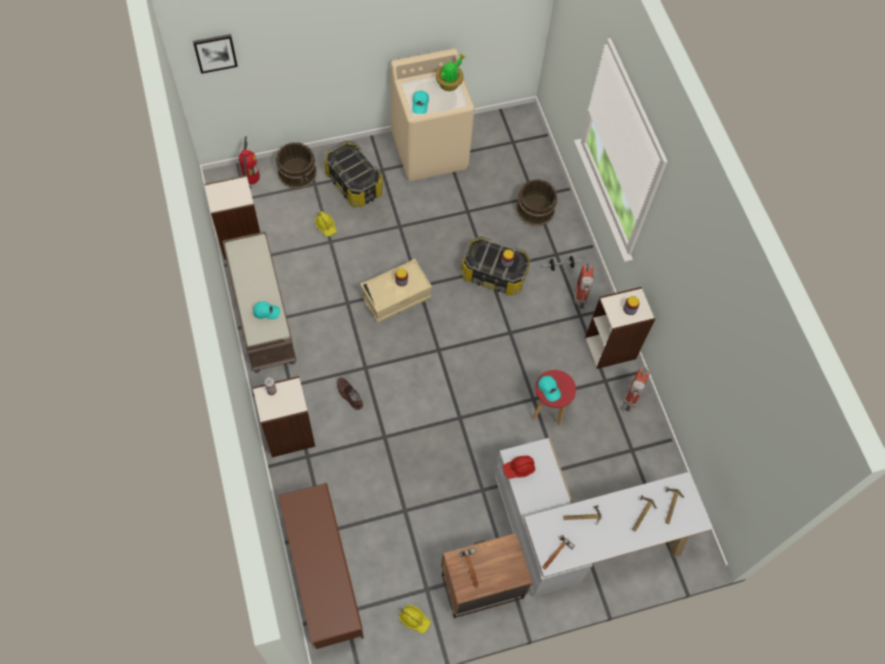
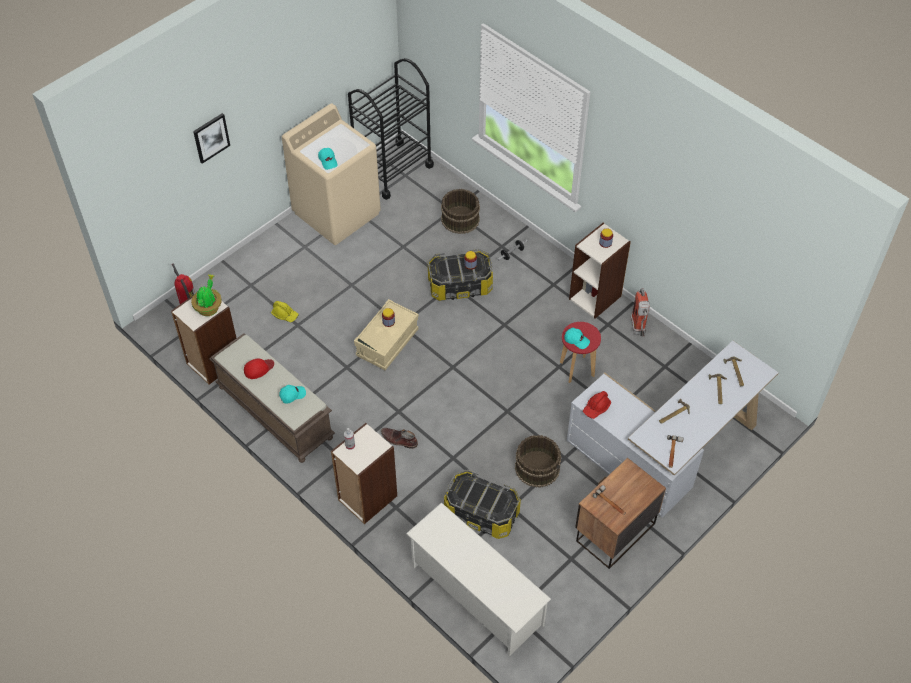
camera: 25 degrees left, 10 degrees down
(215, 53) = (135, 182): picture -> picture (211, 137)
(254, 272) = (258, 369): none -> red cap
(297, 172) = (228, 282): brown bucket -> brown bucket (537, 467)
(323, 576) = (476, 595): brown shoe rack -> white shoe rack
(354, 183) = (287, 268): storage box -> storage box (482, 513)
(414, 619) = (577, 587): yellow hard hat -> none
(449, 83) = (342, 134): potted plant -> potted plant (209, 307)
(505, 131) = (392, 170): none -> black cart
(580, 300) = (545, 272): fire extinguisher -> none

